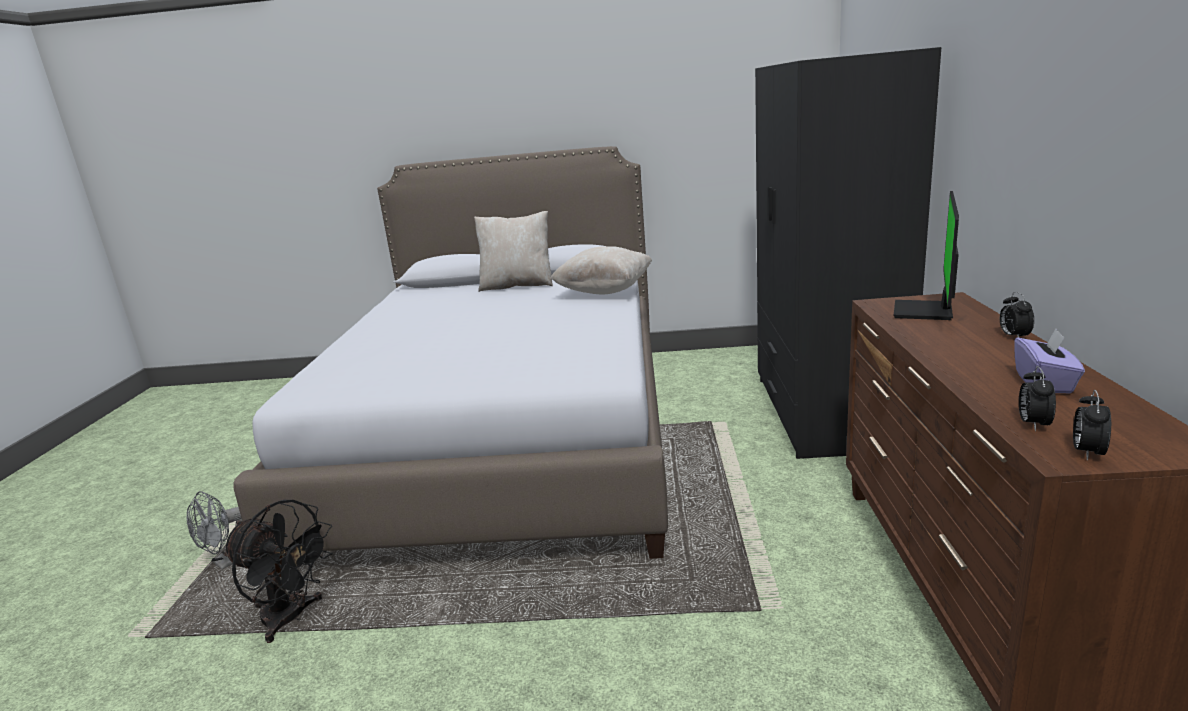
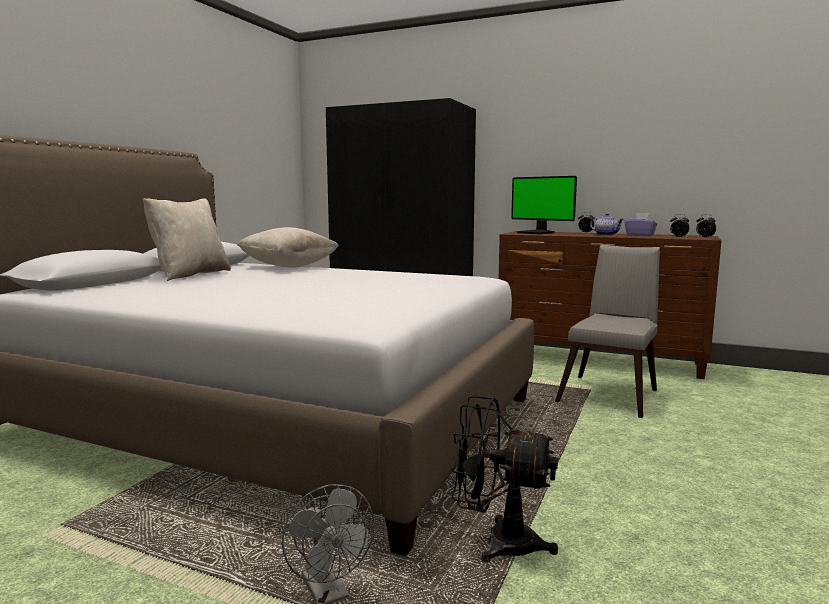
camera: 70 degrees left, 10 degrees down
(292, 618) = (498, 542): black fan -> black fan turned 120 degrees counterclockwise
(762, 635) = (611, 394): none -> grey chair
(978, 358) = (606, 235): none -> teapot

